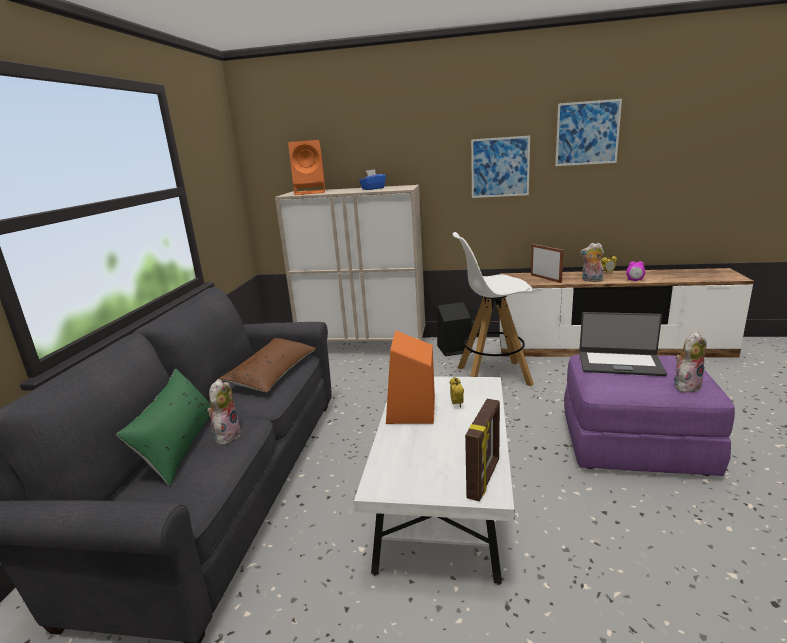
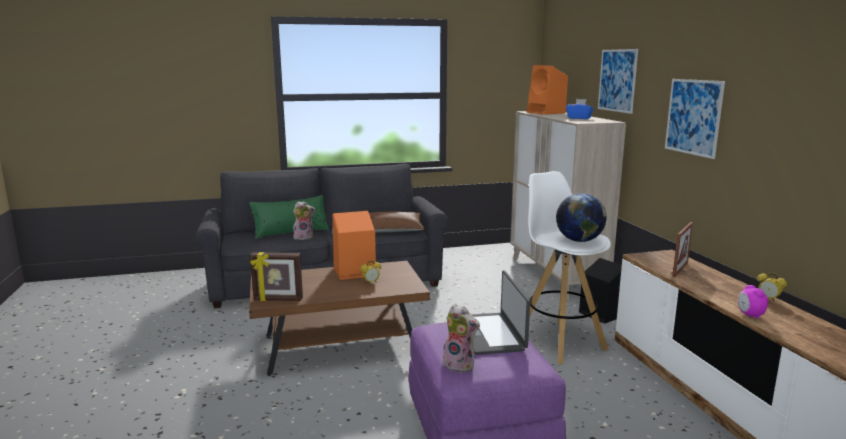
camera: 65 degrees right, 5 degrees down
(443, 504) = (340, 347): white coffee table -> brown coffee table
(511, 281) = (579, 240): none -> globe
(587, 133) = (786, 86): picture -> picture (617, 80)
(591, 280) = (708, 291): plush toy -> none

